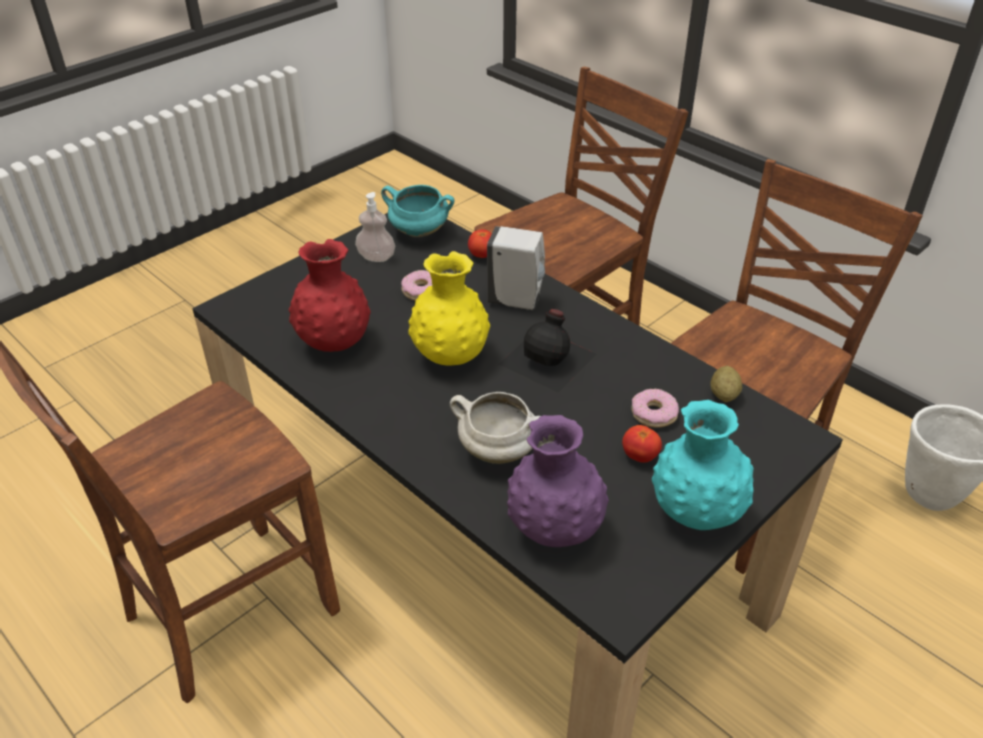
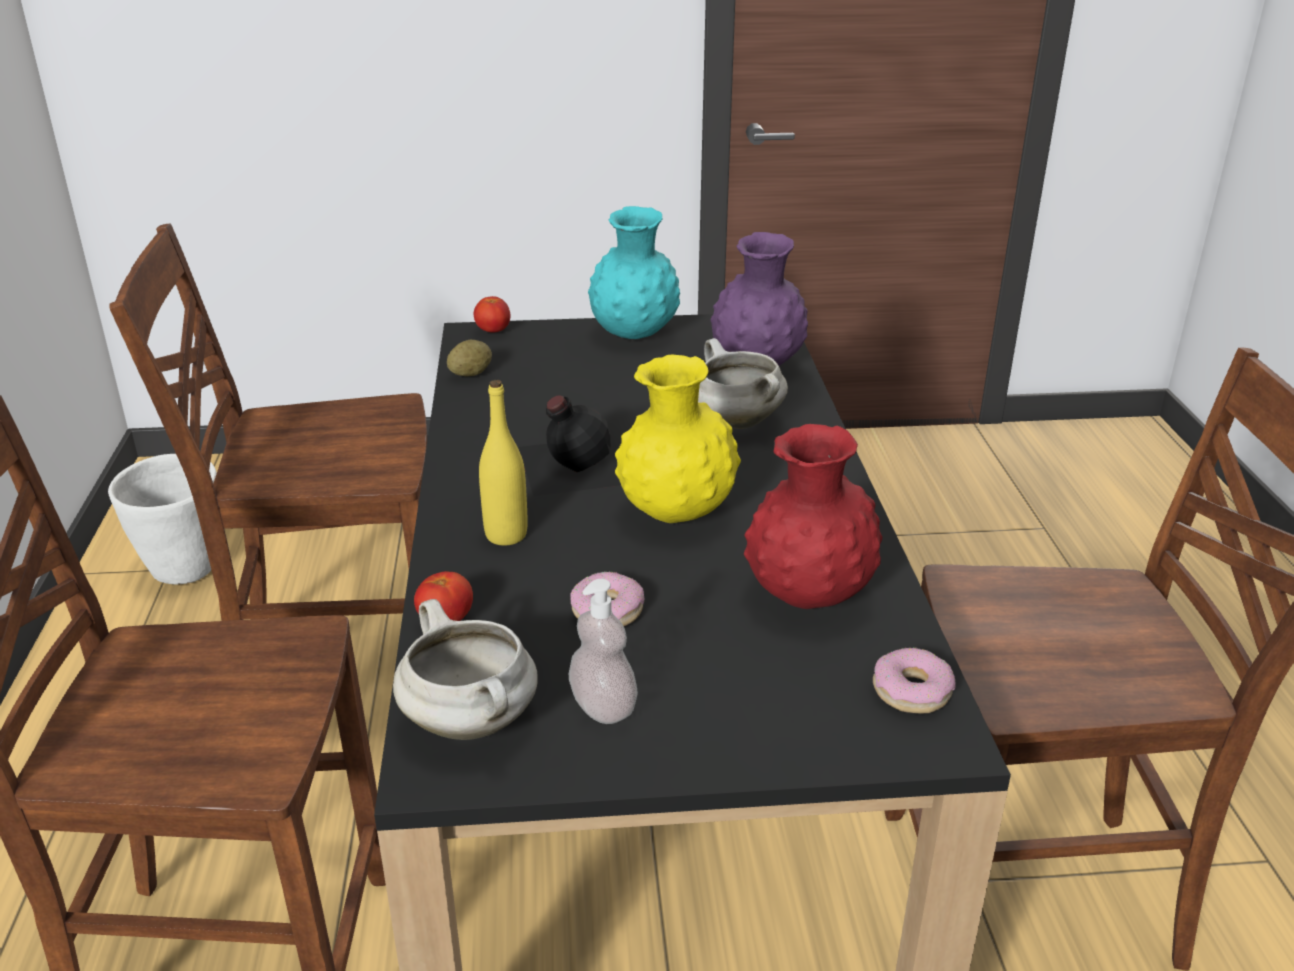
camera: 140 degrees left, 10 degrees down
(418, 232) = (472, 722): turquoise cooking pot -> white cooking pot
(517, 301) = (506, 535): white soap dispenser -> yellow bottle
(640, 456) = (617, 372): tomato -> tomato (493, 331)
(654, 414) = (554, 388): donut -> donut (911, 690)

